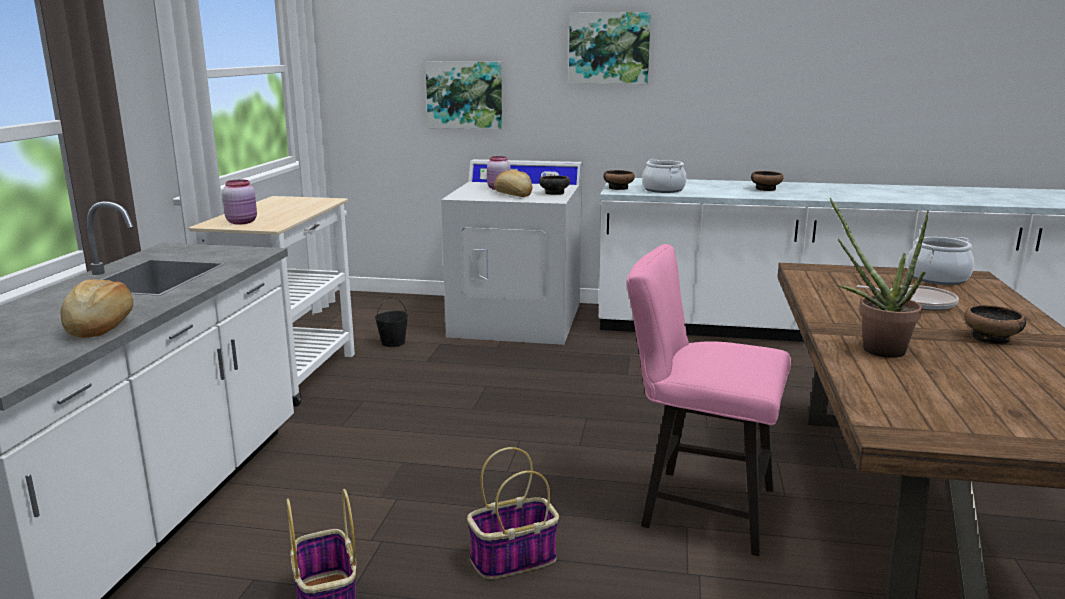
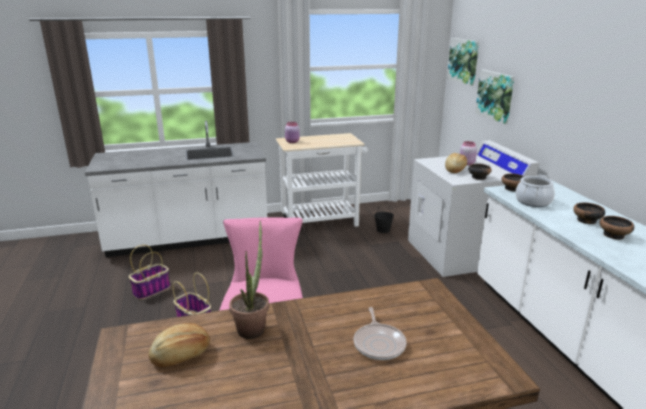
camera: 65 degrees right, 5 degrees up
(100, 327) = (147, 163): bread -> bread (181, 355)
(609, 48) = (572, 78): picture -> picture (464, 61)
(937, 278) = (471, 354): cooking pot -> none
(991, 339) = (305, 379): bowl -> bowl (586, 220)

